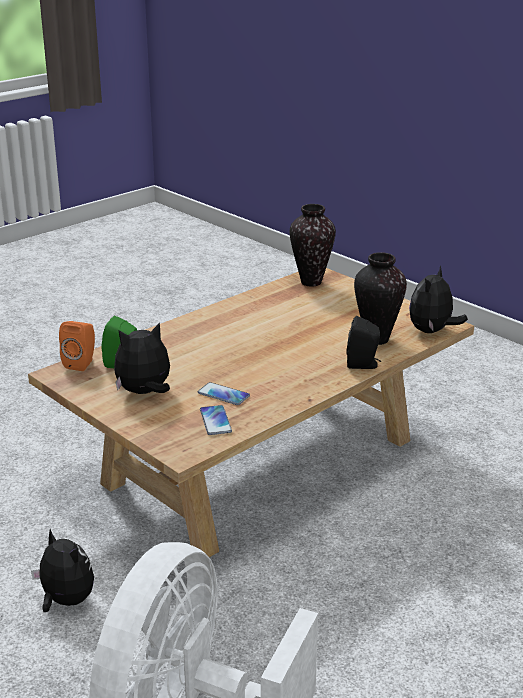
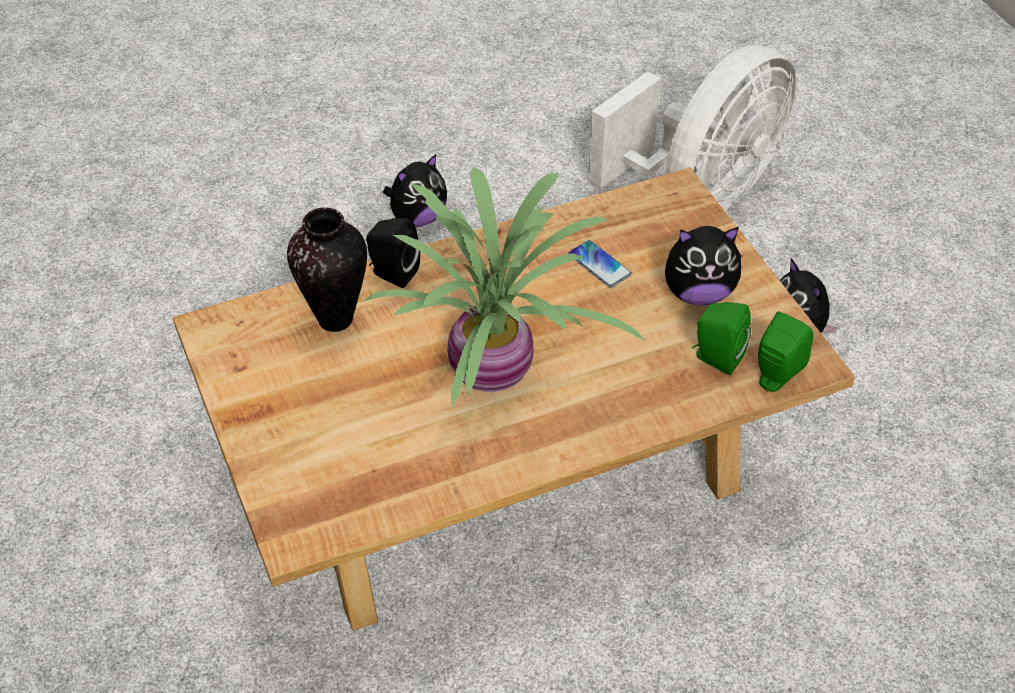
camera: 160 degrees left, 20 degrees up
(81, 363) = (775, 377): orange speaker -> green speaker
(215, 421) = (626, 225): phone -> none
(260, 335) = (494, 375): none -> potted plant
(311, 282) = (324, 508): vase -> none
(432, 331) = (244, 316): plush toy -> plush toy (417, 218)

